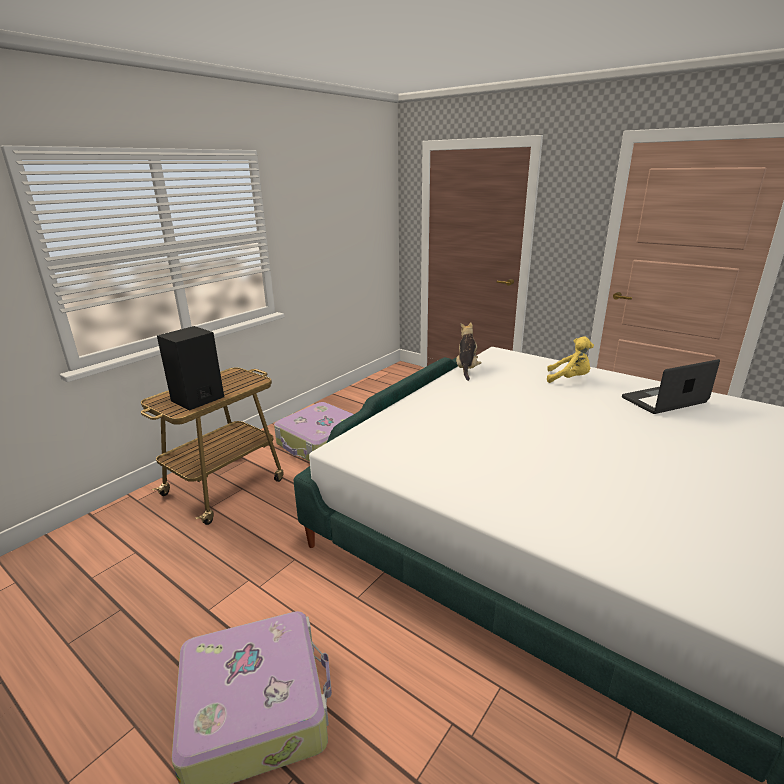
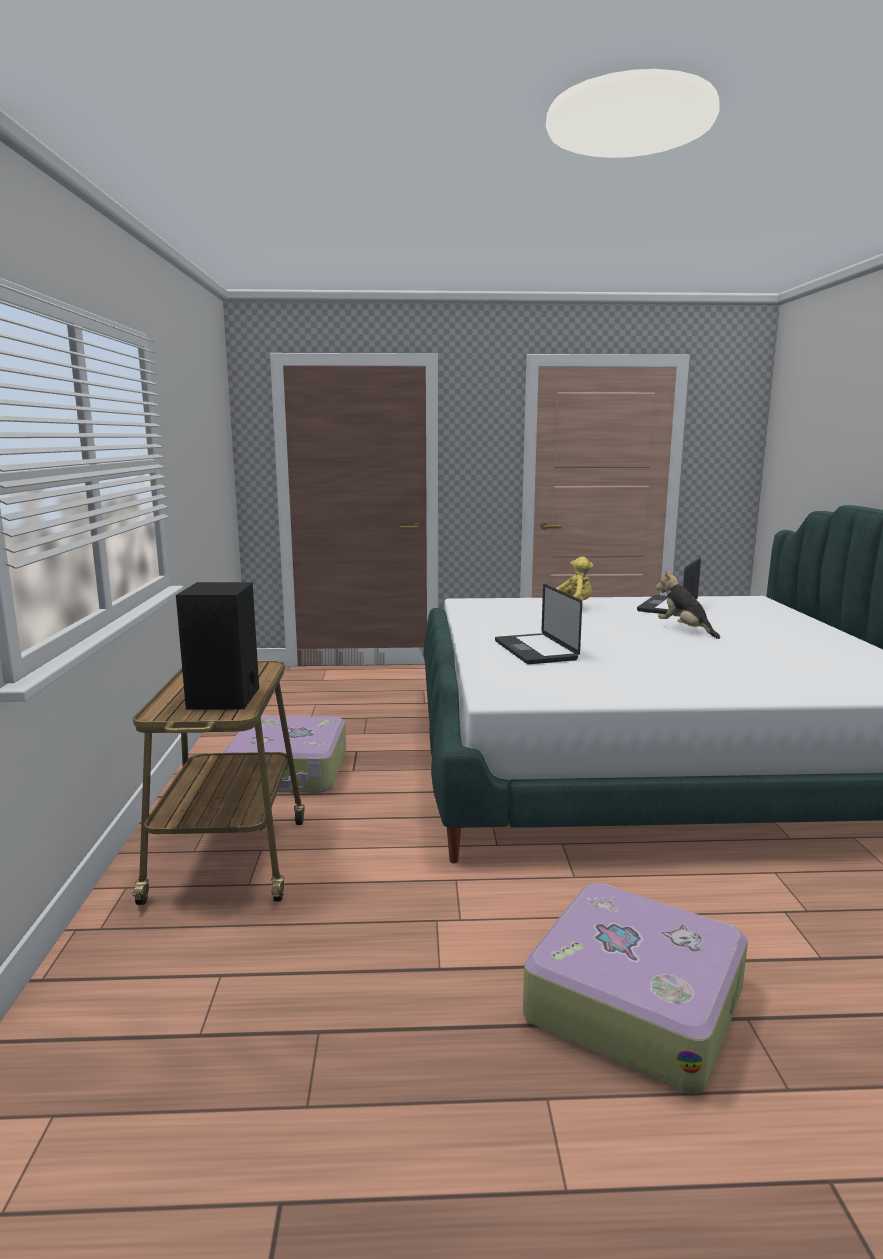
camera: 40 degrees left, 10 degrees down
(451, 415) = (535, 650): none -> laptop
(466, 369) = (465, 618): plush toy -> plush toy (685, 630)

